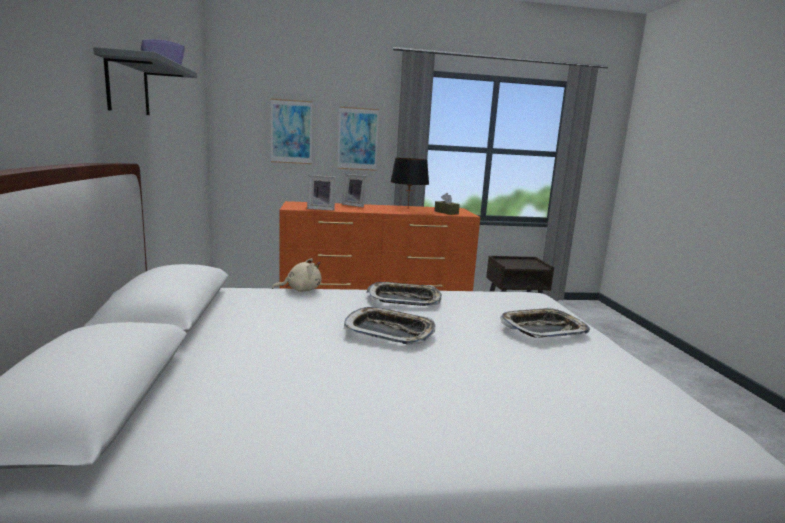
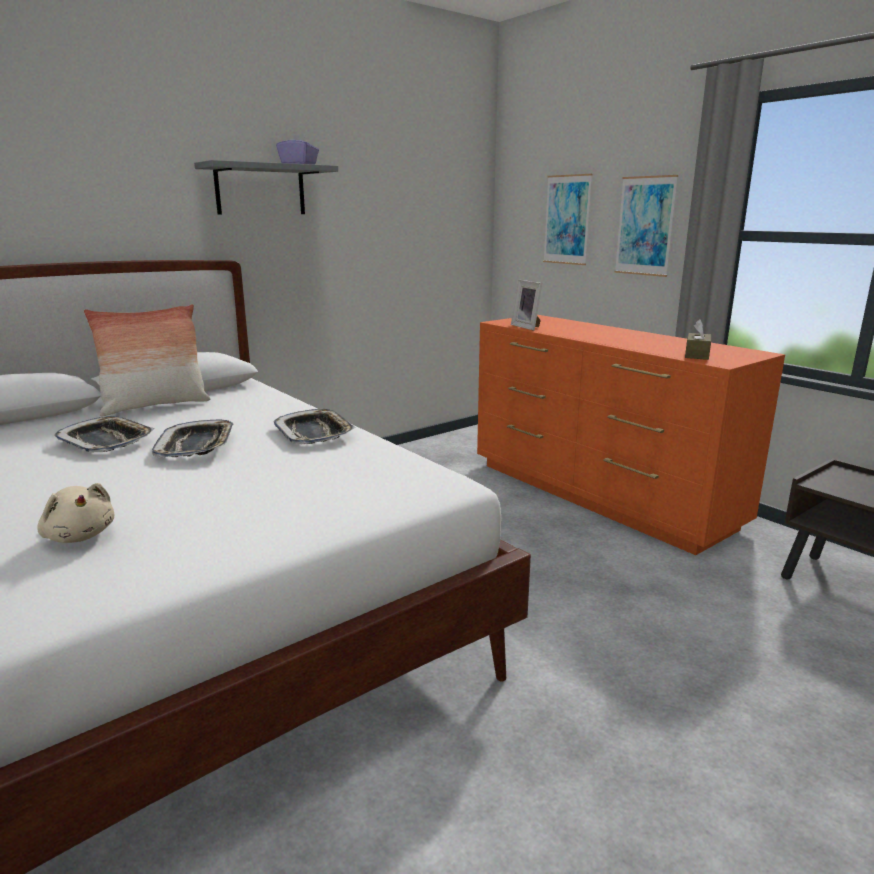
camera: 60 degrees right, 5 degrees up
(219, 328) = (155, 406): none -> pillow
(301, 290) = (288, 400): beige plush toy -> beige plush toy (80, 536)
(355, 205) = (598, 328): picture frame -> none
(408, 208) = (661, 341): black table lamp -> none
(543, 329) = (286, 503): tray -> tray (106, 441)

